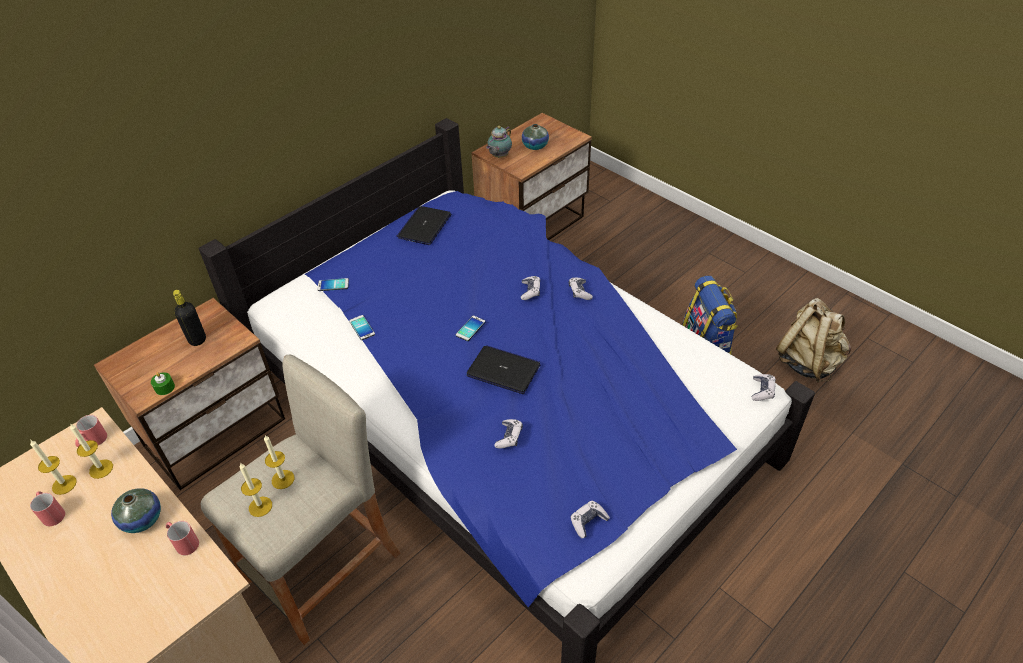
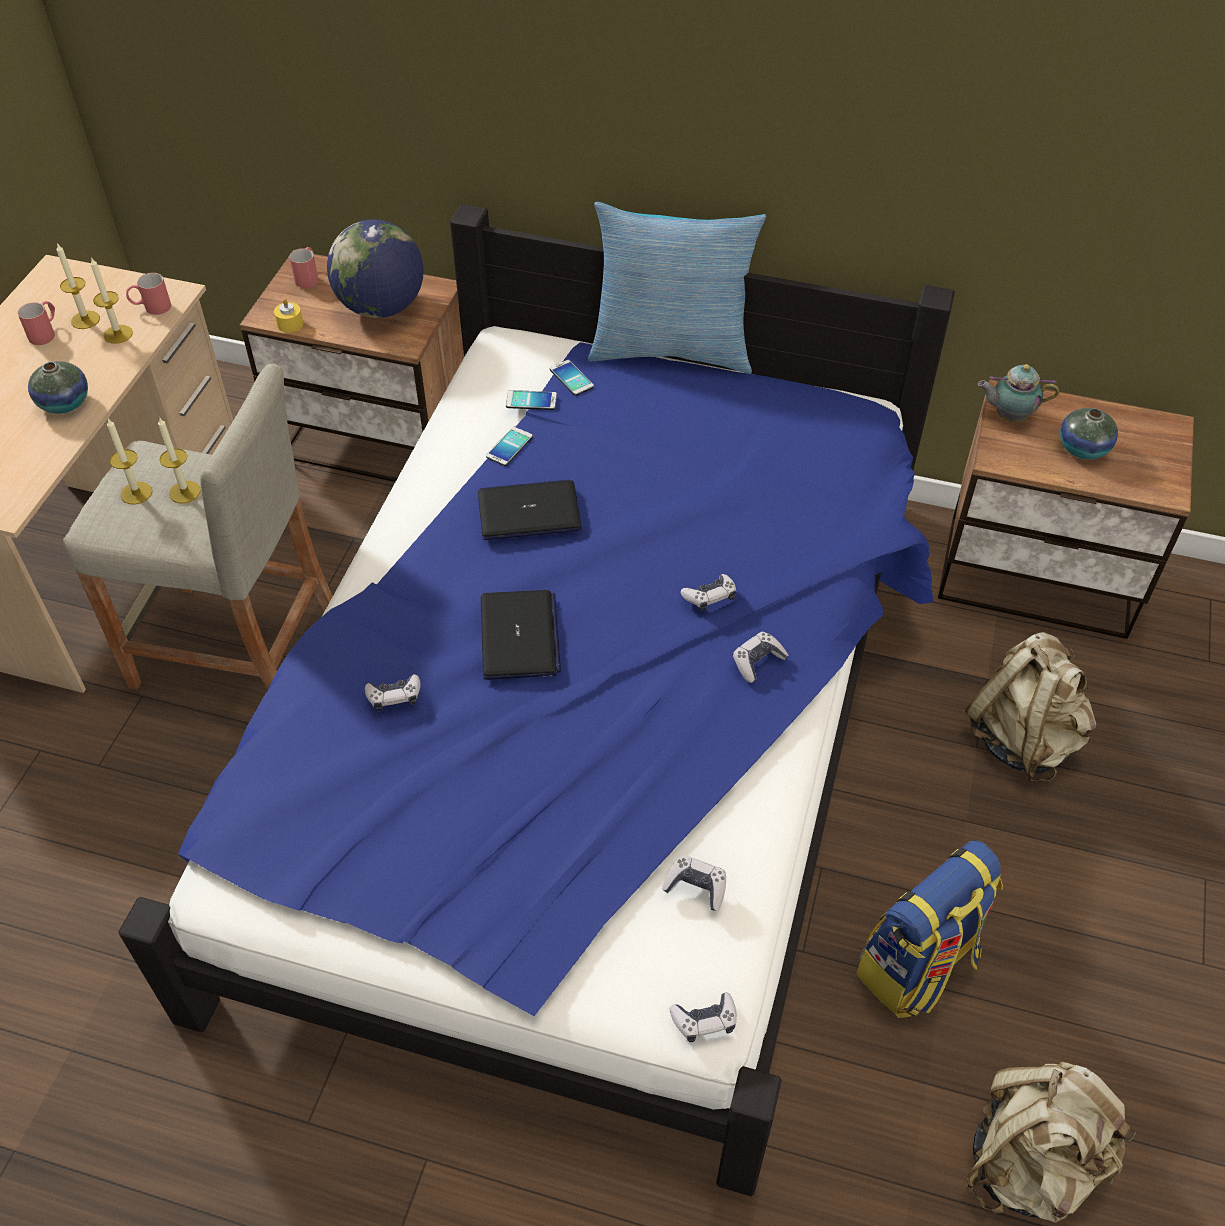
camera: 60 degrees right, 5 degrees up
(164, 388) = (290, 324): green candle -> yellow candle
(184, 542) = (48, 451): red mug -> red mug (308, 277)
(197, 339) = (381, 307): black bottle -> globe
(347, 241) = (671, 349): none -> pillow
(424, 226) = (766, 411): laptop -> laptop (529, 511)
(470, 328) = (580, 561): phone -> phone (531, 401)
(588, 521) = (286, 854): game controller -> game controller (696, 887)
(611, 270) = (1023, 738): none -> beige backpack

